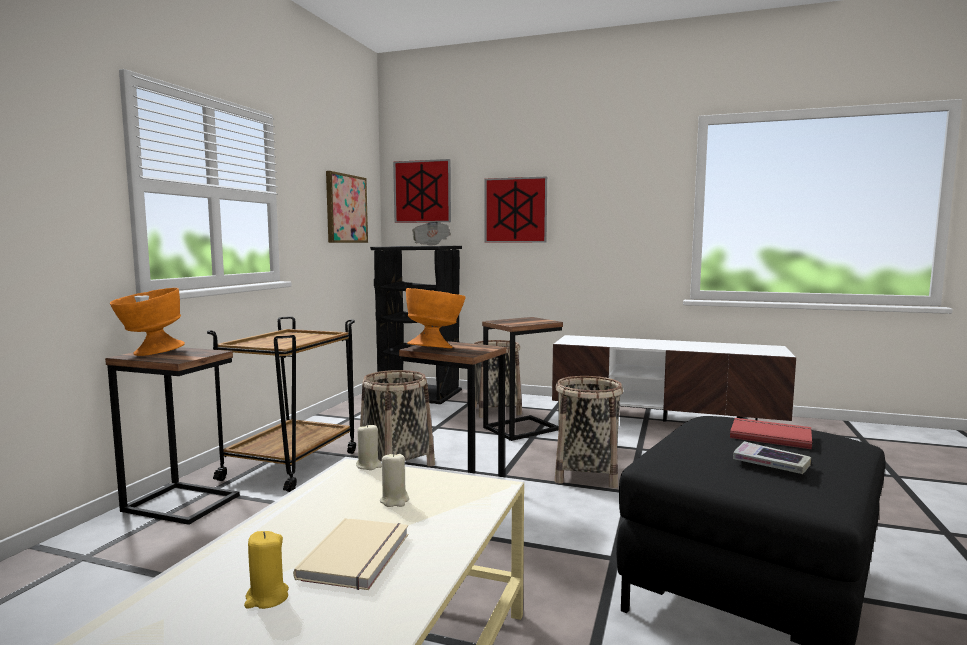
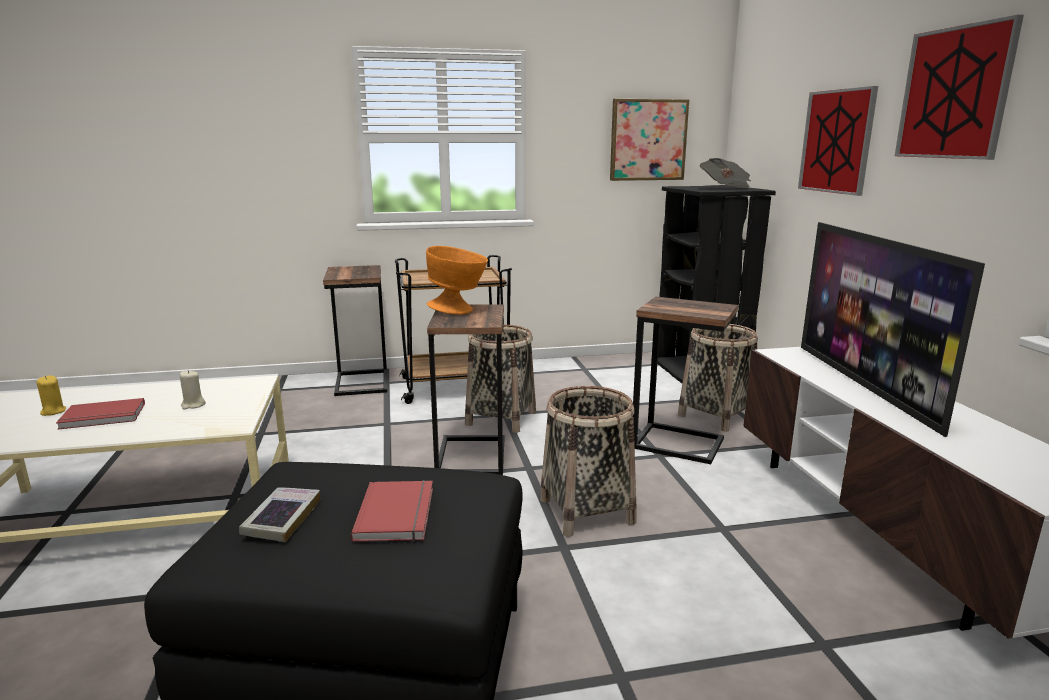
camera: 60 degrees right, 10 degrees up
(149, 353) = (349, 268): orange bowl -> none
(359, 556) = (103, 417): beige book -> red book
(369, 465) = (260, 383): beige candle -> none
(422, 191) = (758, 113): picture -> picture (954, 93)
(636, 343) = (866, 385): none -> television

